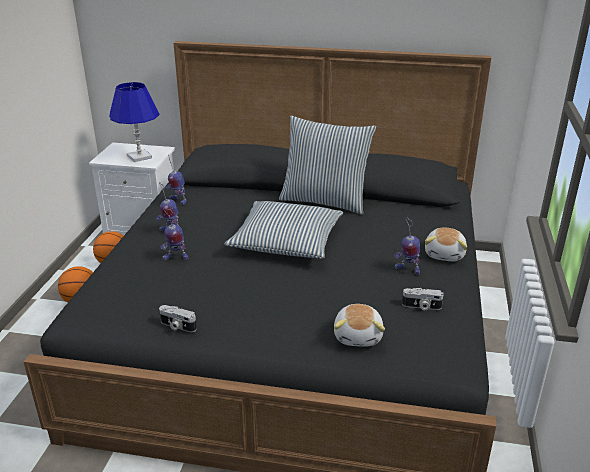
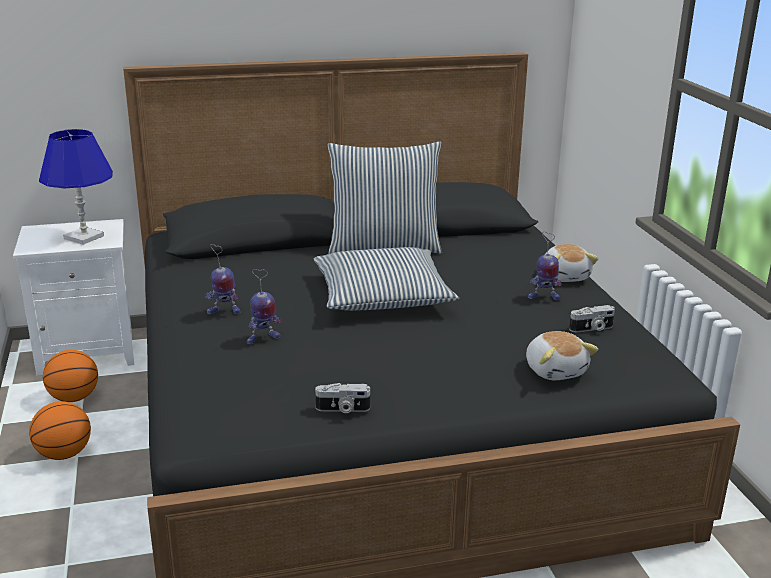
camera: 25 degrees left, 5 degrees down
(177, 200) = (195, 277): toy robot -> none

